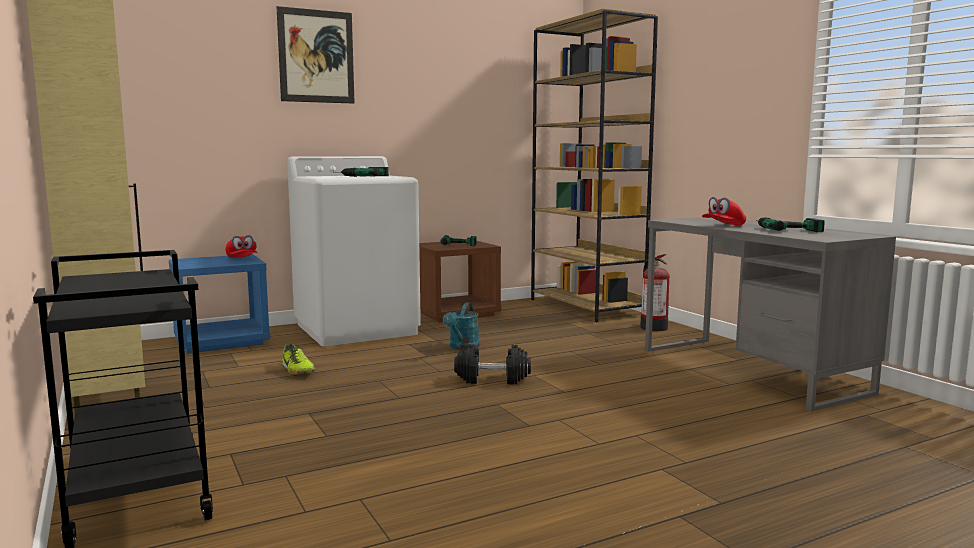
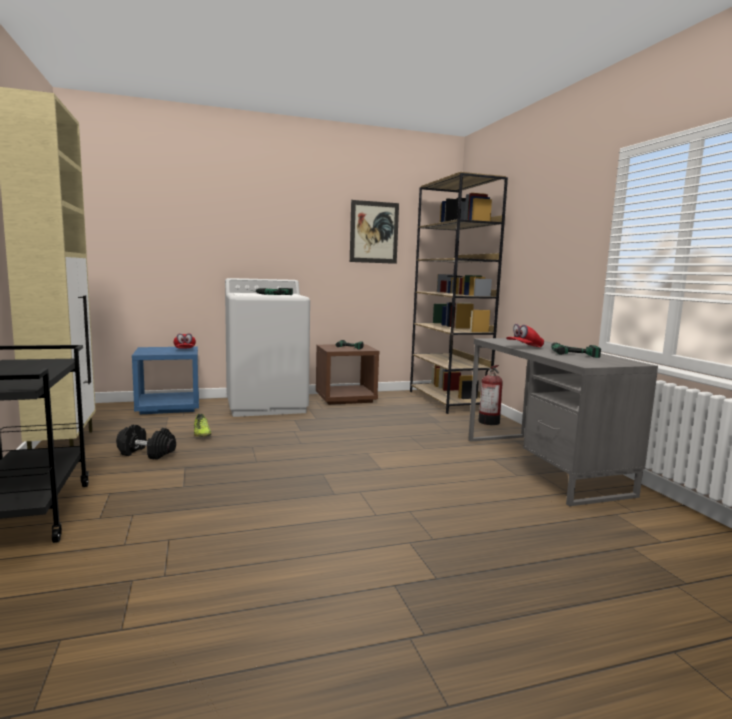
camera: 10 degrees right, 0 degrees up
(316, 56) = (250, 206): picture -> picture (374, 232)
(462, 347) = (330, 426): turquoise watering can -> none
(492, 379) = (334, 453): black dumbbell -> black dumbbell (147, 453)

